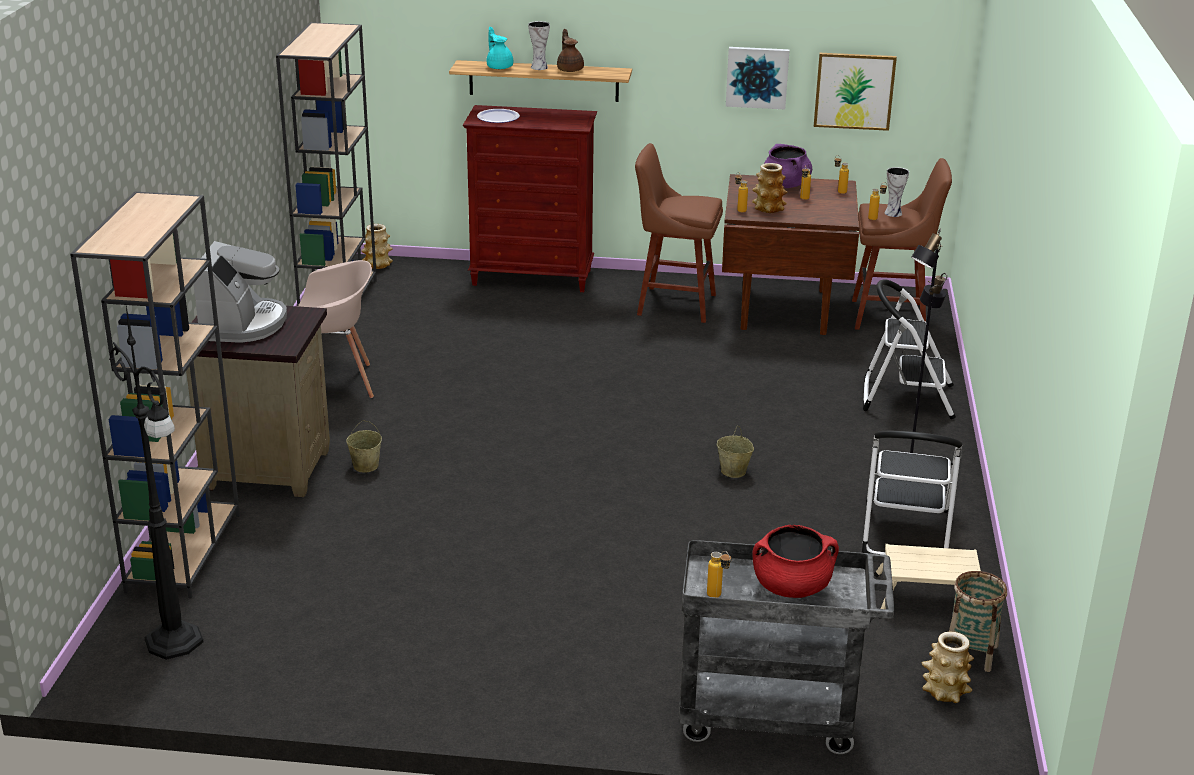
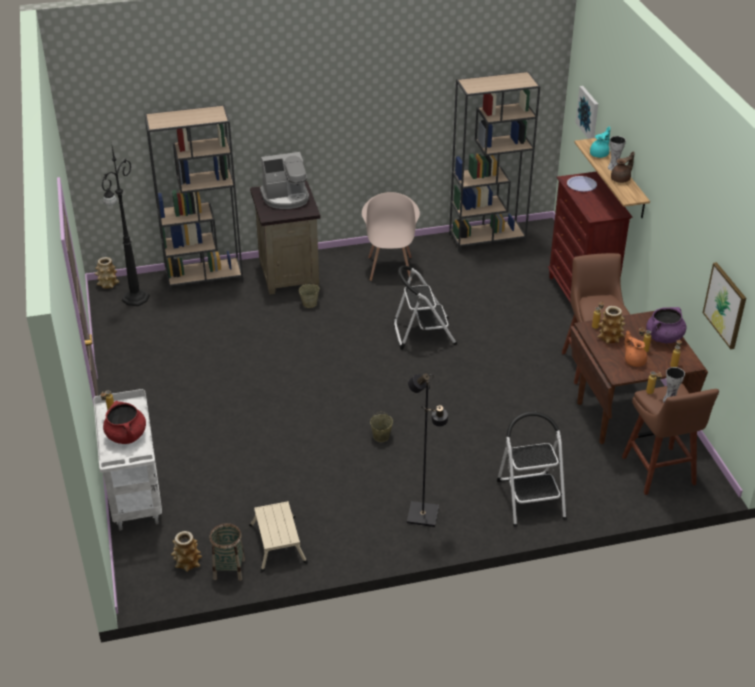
camera: 70 degrees right, 10 degrees up
(337, 383) = (390, 268): beige chair -> beige chair turned 150 degrees counterclockwise
(377, 265) = (547, 236): vase -> vase (108, 284)
(757, 77) = (691, 254): picture -> picture (588, 113)
(774, 725) = (136, 500): black cart -> white cart
(821, 207) = (634, 361): none -> orange teapot
(904, 534) = (346, 523): step ladder -> step ladder (422, 333)

